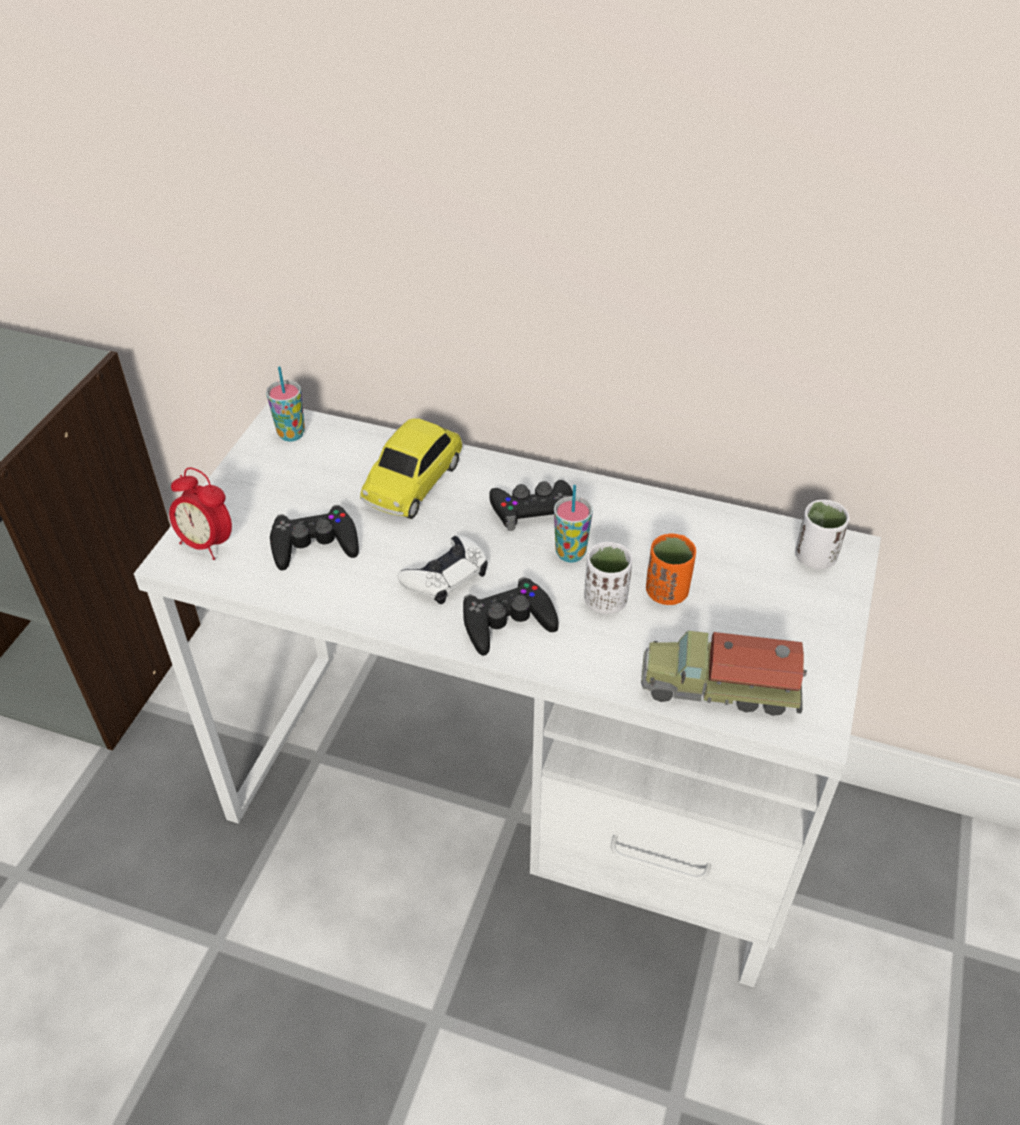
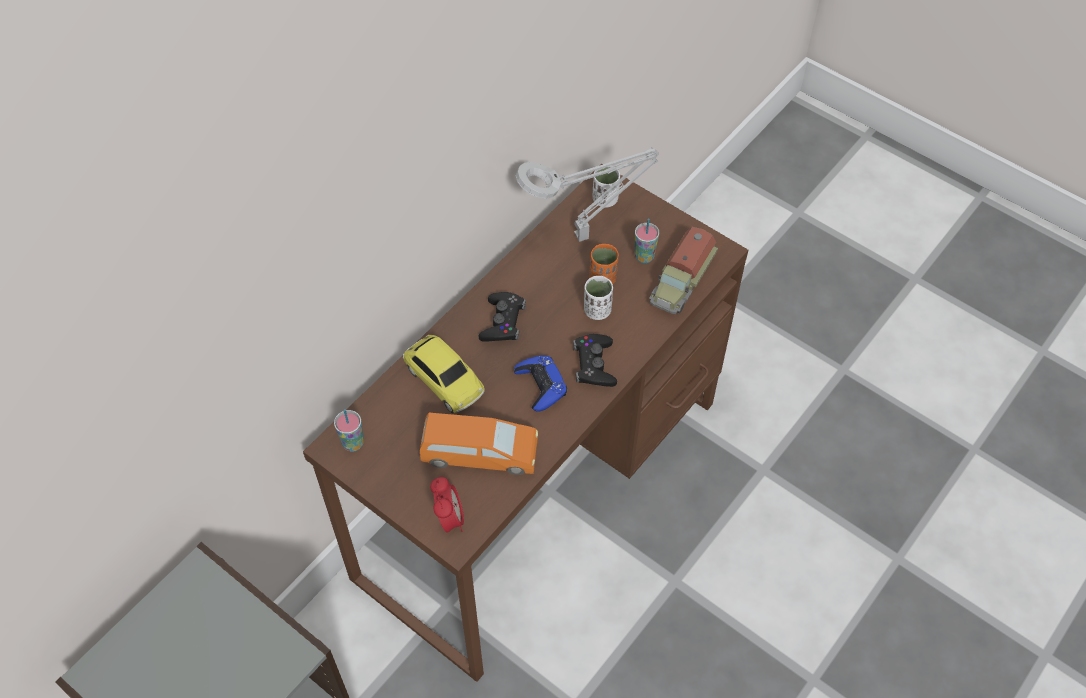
camera: 70 degrees left, 10 degrees up
(207, 544) = (449, 519): alarm clock -> alarm clock turned 60 degrees counterclockwise
(314, 544) = (480, 453): black game controller -> orange toy car
(445, 575) = (541, 385): white game controller -> blue game controller
(514, 803) = (540, 487): white desk -> brown desk
(570, 553) = (550, 314): cup -> cup (644, 257)
(733, 553) = (585, 235): none -> grey table lamp

